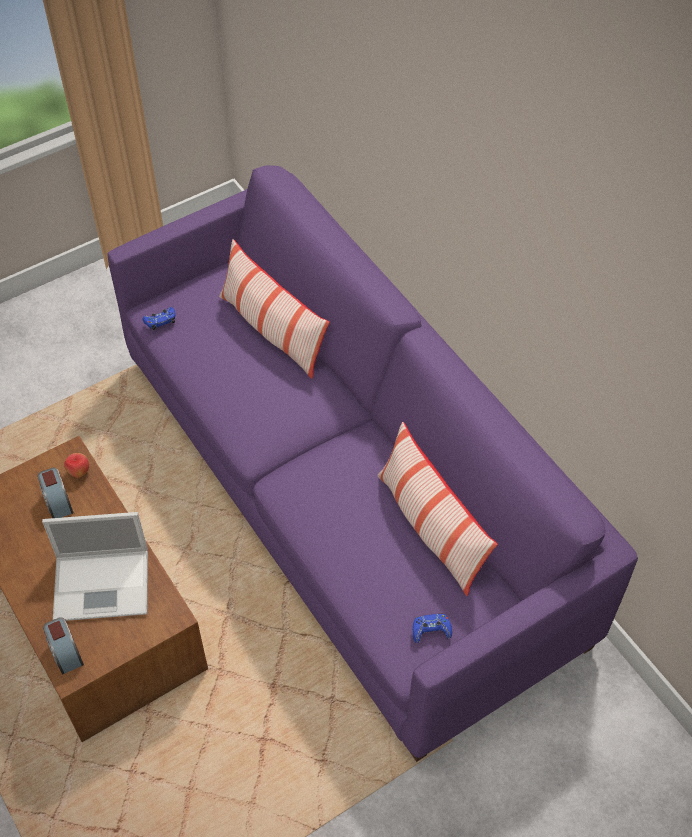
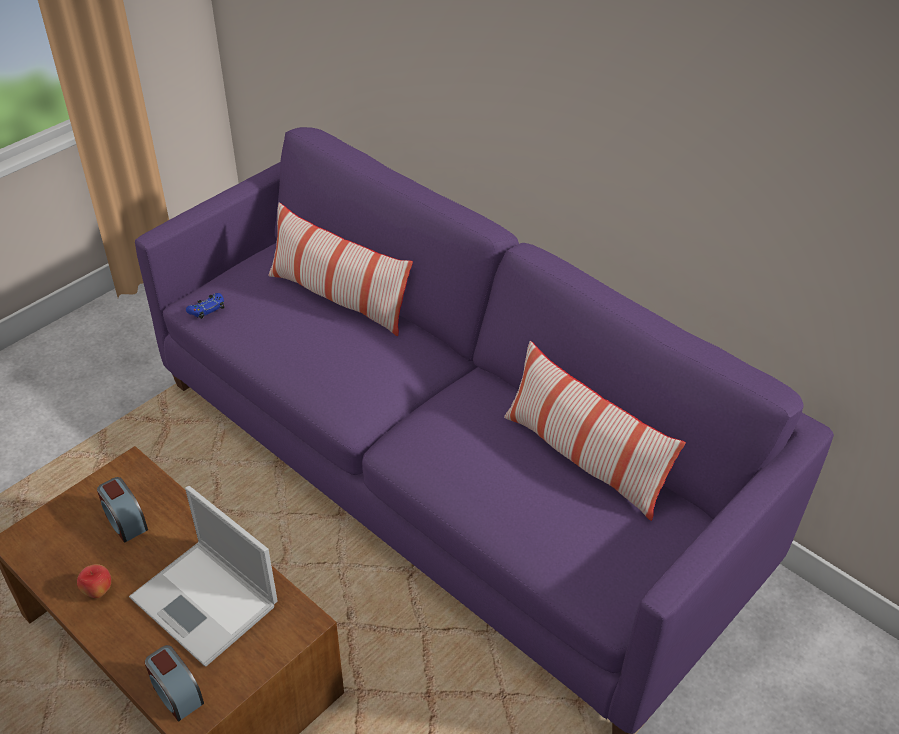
camera: 15 degrees left, 10 degrees down
(79, 472) = (145, 484): apple -> apple (98, 591)
(103, 584) = (206, 602): laptop -> laptop turned 60 degrees clockwise
(431, 630) = (624, 566): blue game controller -> none

